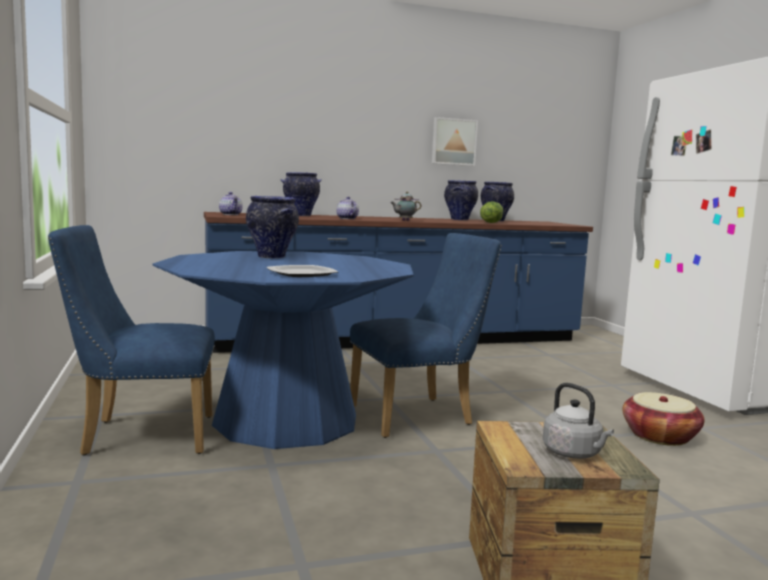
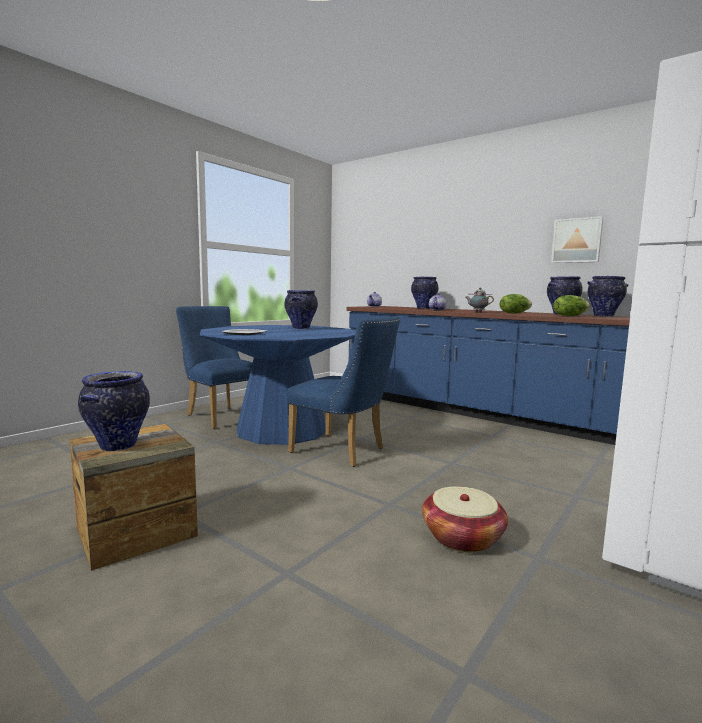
camera: 55 degrees right, 0 degrees up
(434, 220) = (514, 313): none -> lettuce
(574, 454) = (117, 446): grey kettle -> vase

